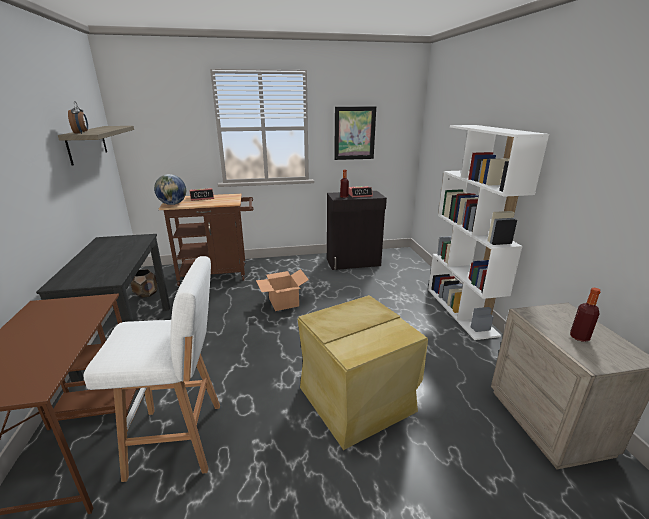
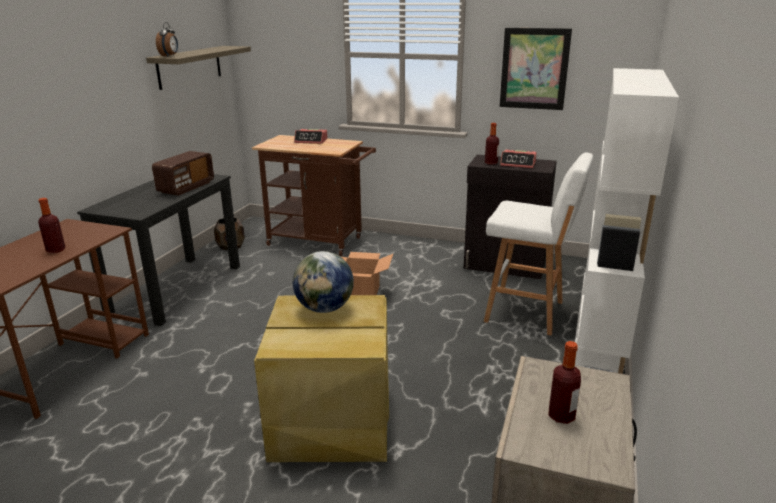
camera: 30 degrees right, 0 degrees up
(60, 334) = (56, 250): none -> bottle
(128, 249) = (186, 187): none -> radio
(173, 204) = (271, 144): globe -> globe (325, 309)
(180, 439) = (140, 391): white stool -> white stool (527, 312)

